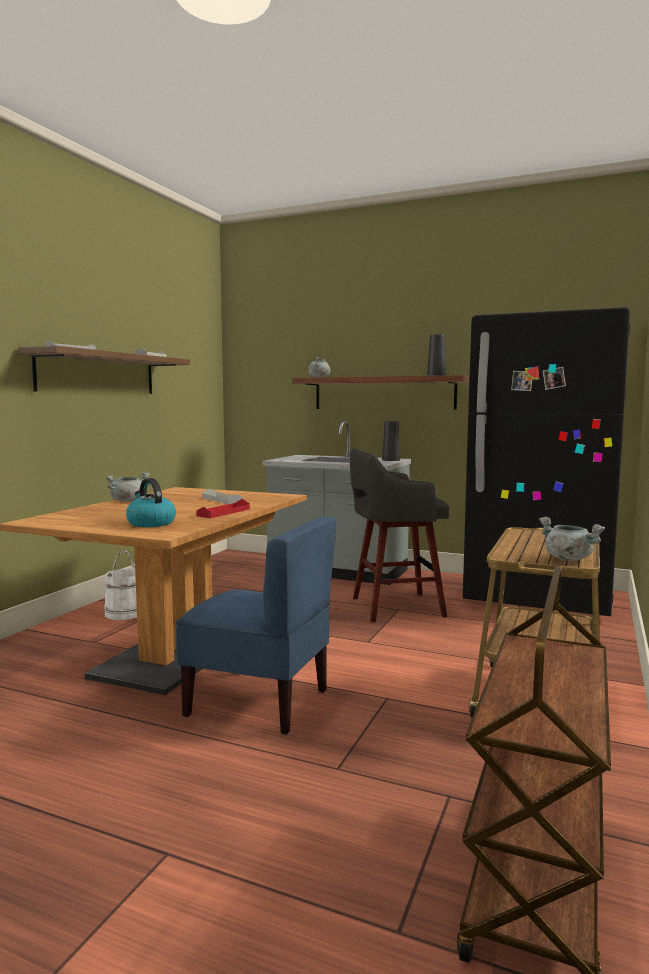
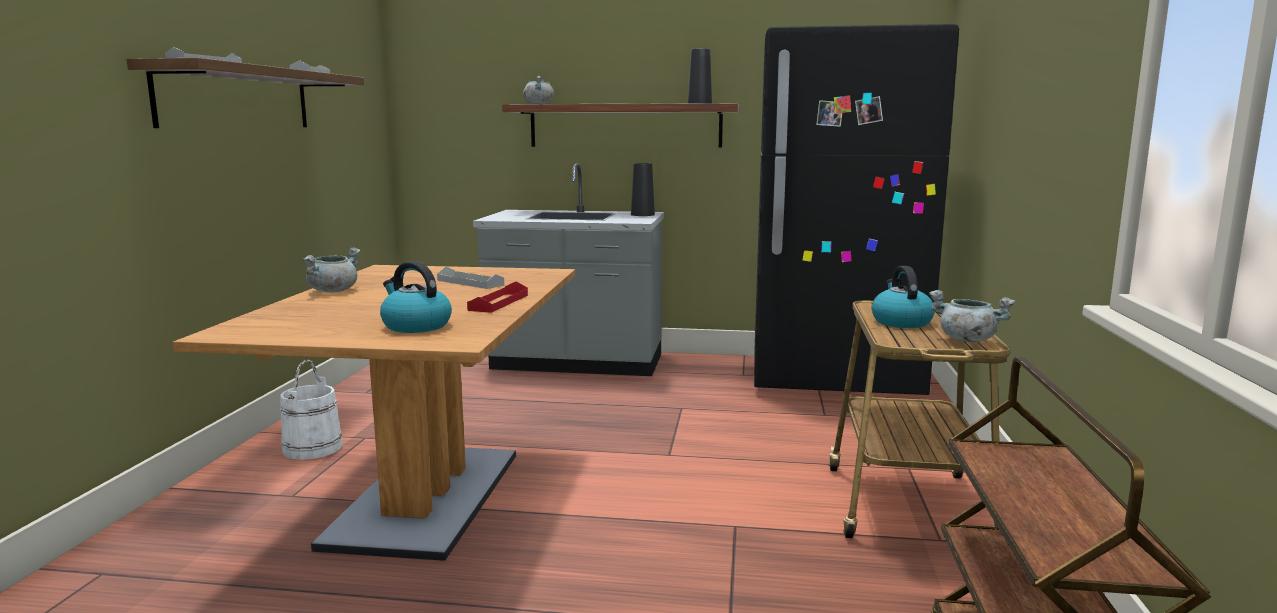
camera: 15 degrees left, 5 degrees up
(259, 702) = (579, 553): blue chair -> none
(394, 607) = (674, 406): grey stool -> none
(529, 543) = (900, 322): none -> kettle

